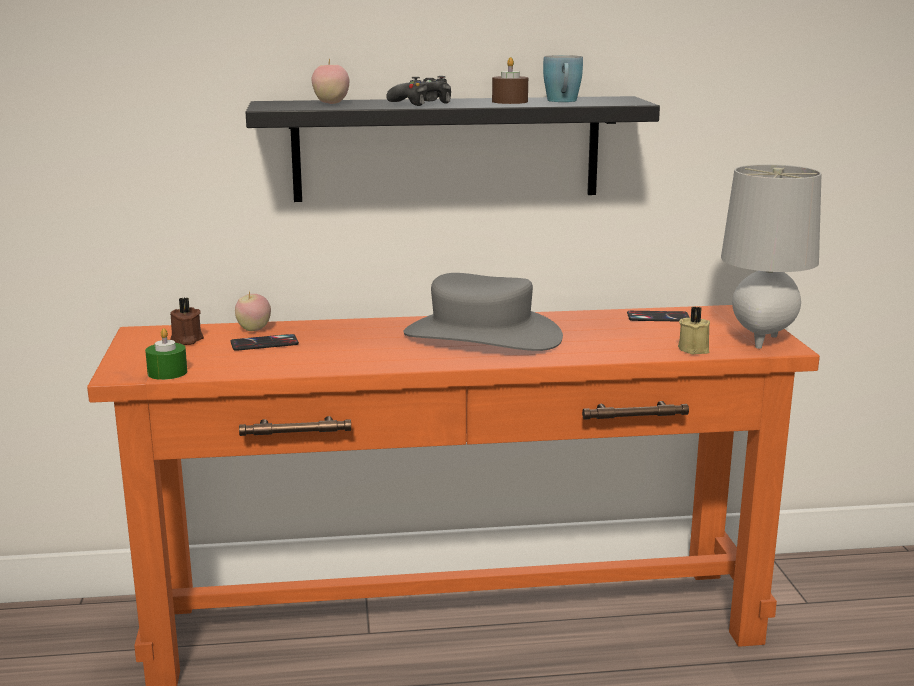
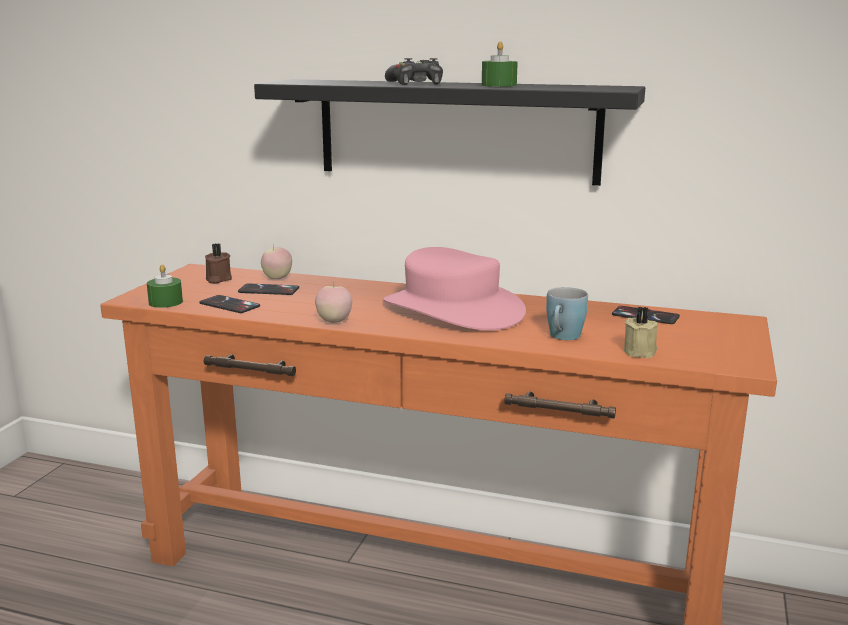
camera: 25 degrees right, 0 degrees up
(246, 365) = (229, 305): none -> phone
(331, 103) = (340, 81): apple -> apple (334, 321)
(482, 336) = (451, 309): grey hat -> pink hat
(509, 101) = (499, 85): brown candle -> green candle
(563, 101) = (550, 86): blue mug -> blue mug (563, 337)
(761, 339) = (729, 353): grey table lamp -> none

